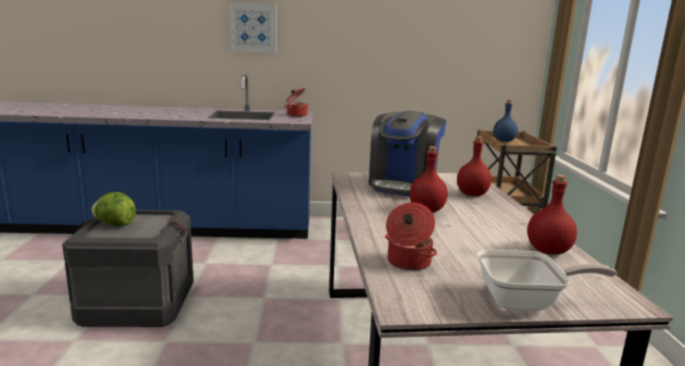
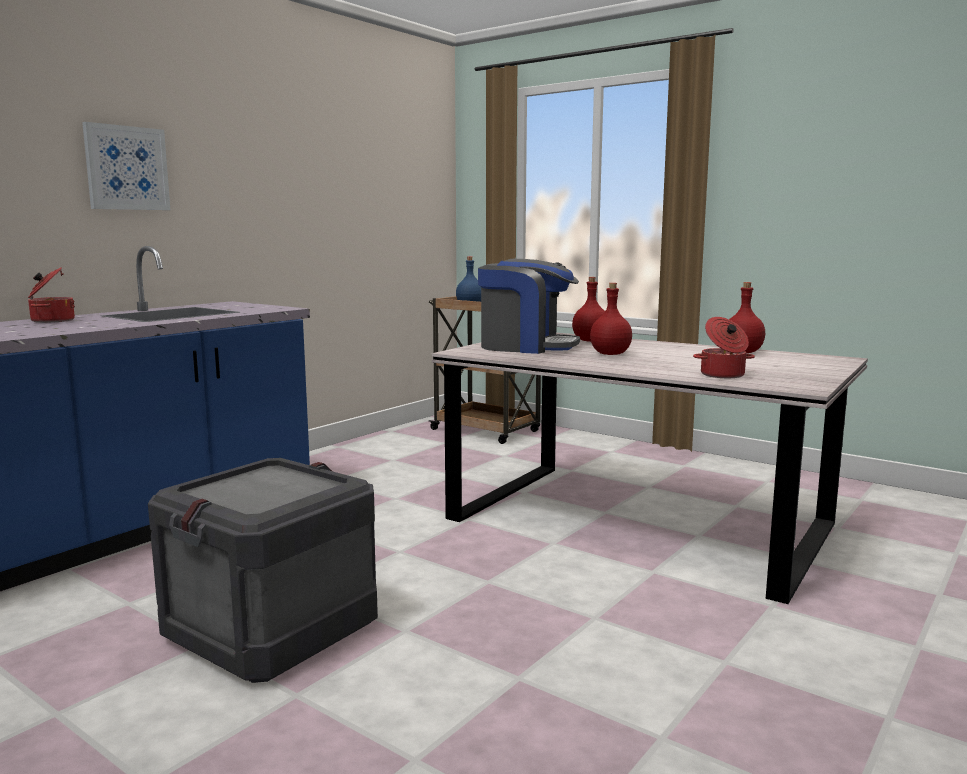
camera: 50 degrees left, 5 degrees down
(115, 224) = (236, 496): lettuce -> none
(296, 115) = (240, 305): cooking pot -> cooking pot (51, 320)
(403, 185) = (526, 347): coffee machine -> coffee machine turned 45 degrees counterclockwise
(526, 301) = (822, 370): frying pan -> none

